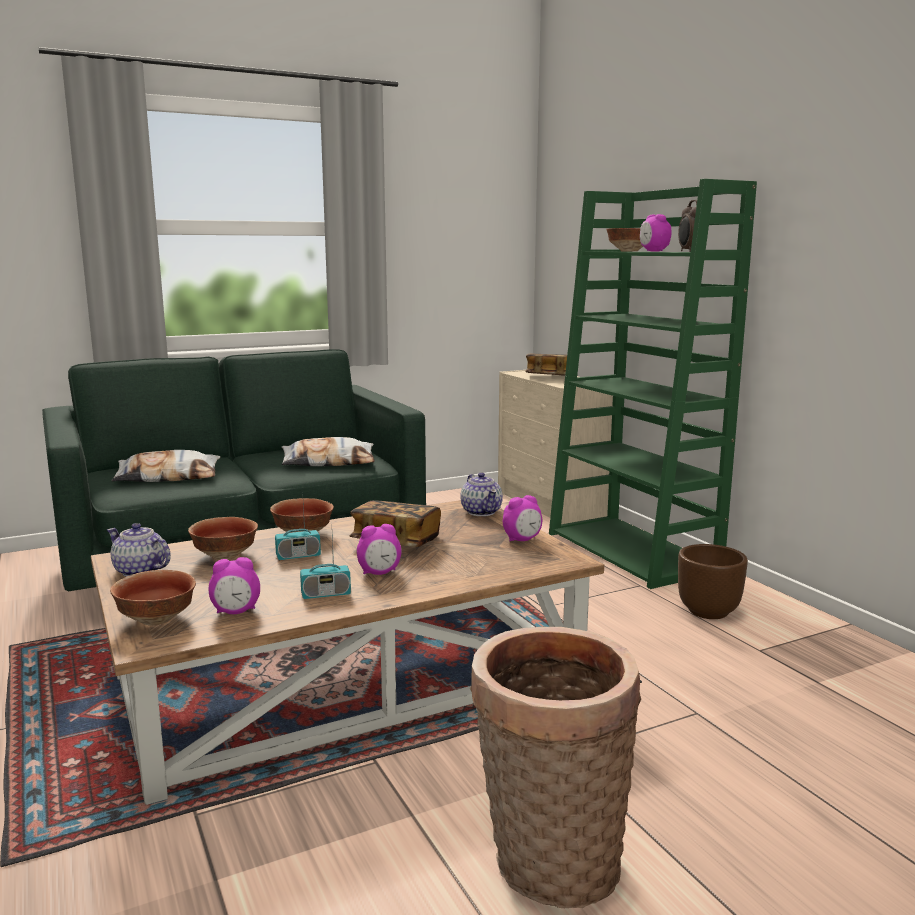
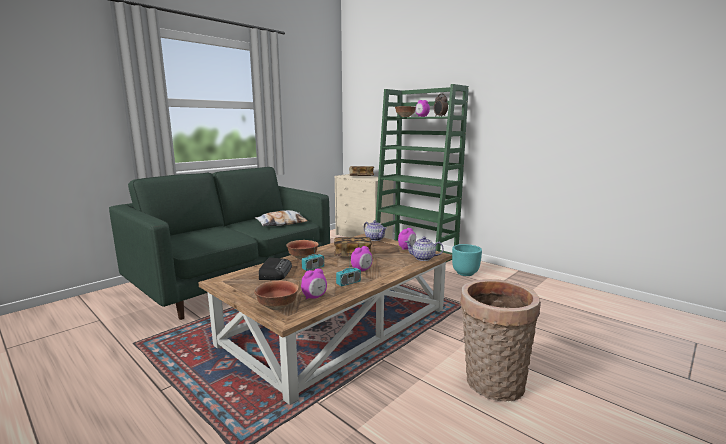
camera: 20 degrees left, 0 degrees up
(140, 571) = (238, 286): teapot -> teapot (423, 258)
(168, 477) = (203, 238): pillow -> none
(225, 555) = (275, 272): bowl -> radio
(709, 611) = (465, 273): brown planter -> turquoise planter

